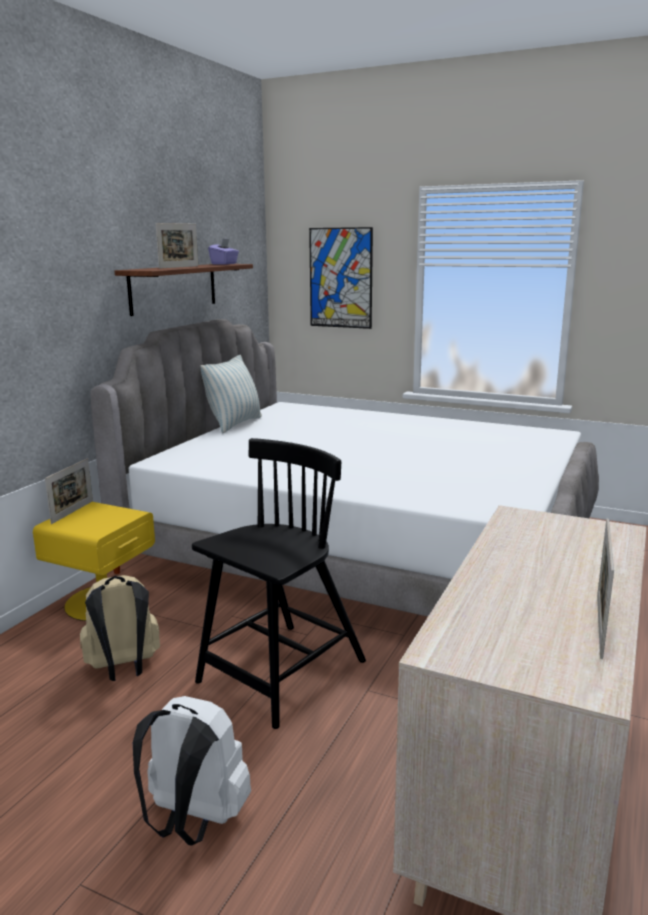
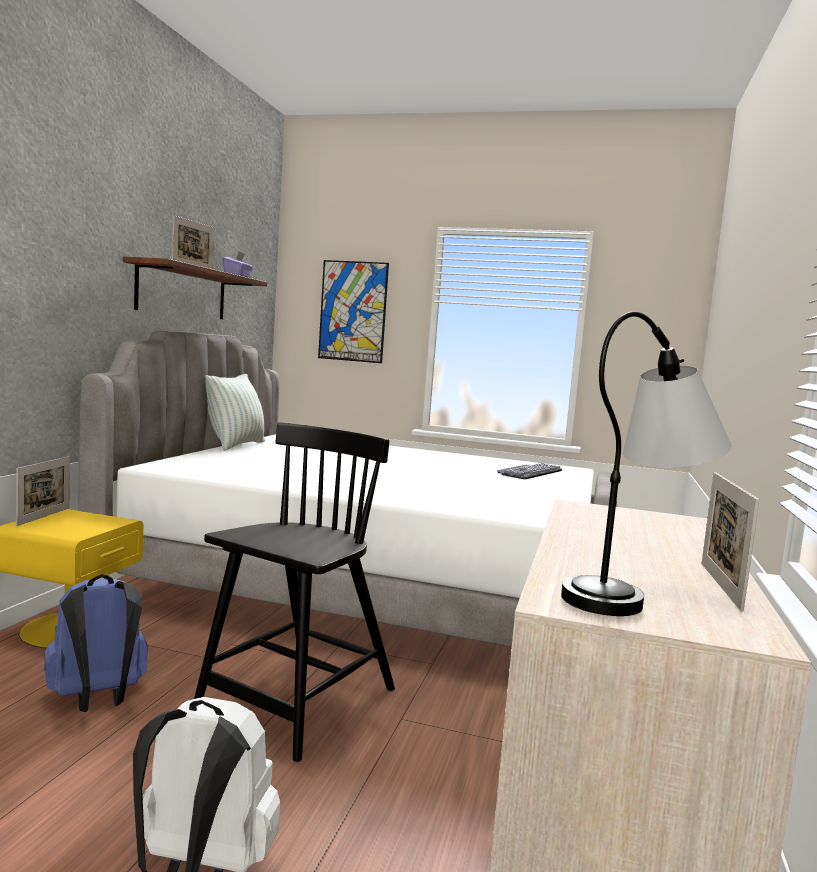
camera: 10 degrees left, 10 degrees down
(123, 669) = (97, 700): beige backpack -> blue backpack
(508, 441) = (527, 471): none -> keyboard
(515, 637) = (637, 593): none -> table lamp

